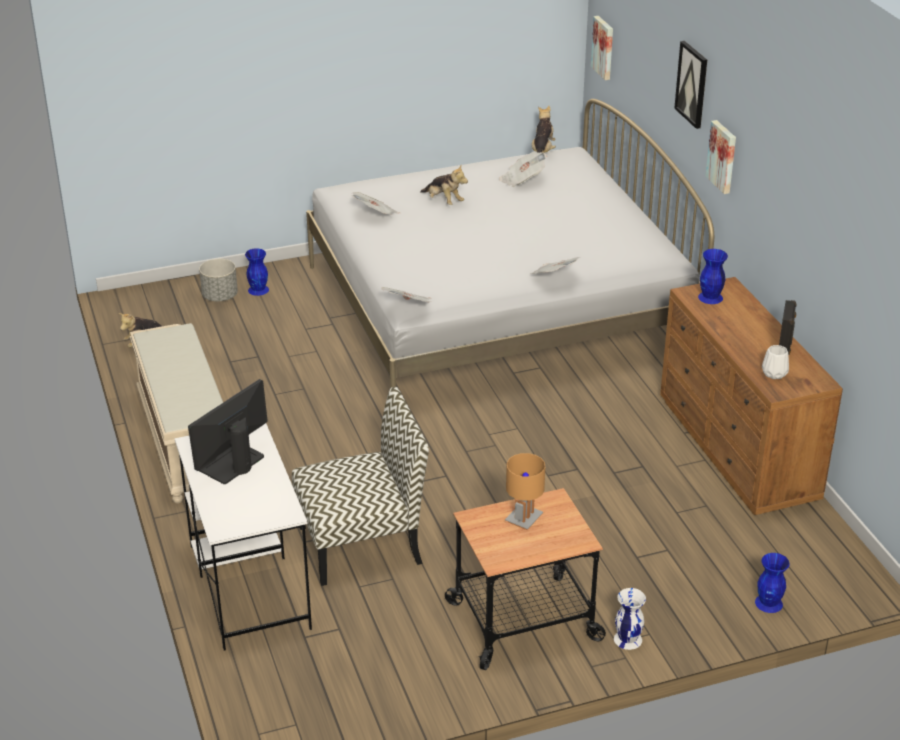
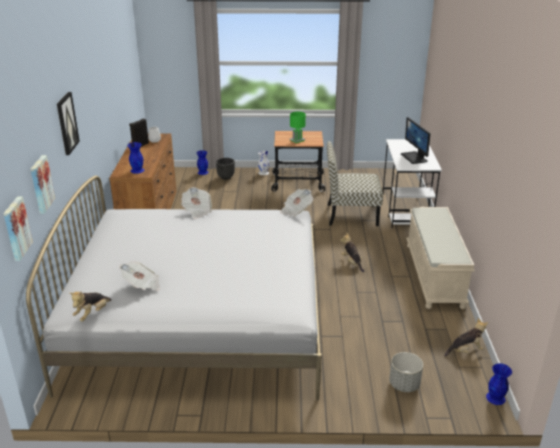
camera: 160 degrees left, 5 degrees down
(232, 464) = (414, 157): monitor -> monitor turned 105 degrees clockwise
(258, 289) = (370, 384): blue vase -> blue vase (495, 398)
(376, 215) = (280, 276): newspaper -> none
(443, 201) = (220, 278): plush toy -> plush toy (352, 262)
(523, 519) = (297, 140): brown table lamp -> green table lamp
(700, 598) = (226, 177): none -> black planter
(723, 156) = (87, 133): picture -> picture (40, 184)

